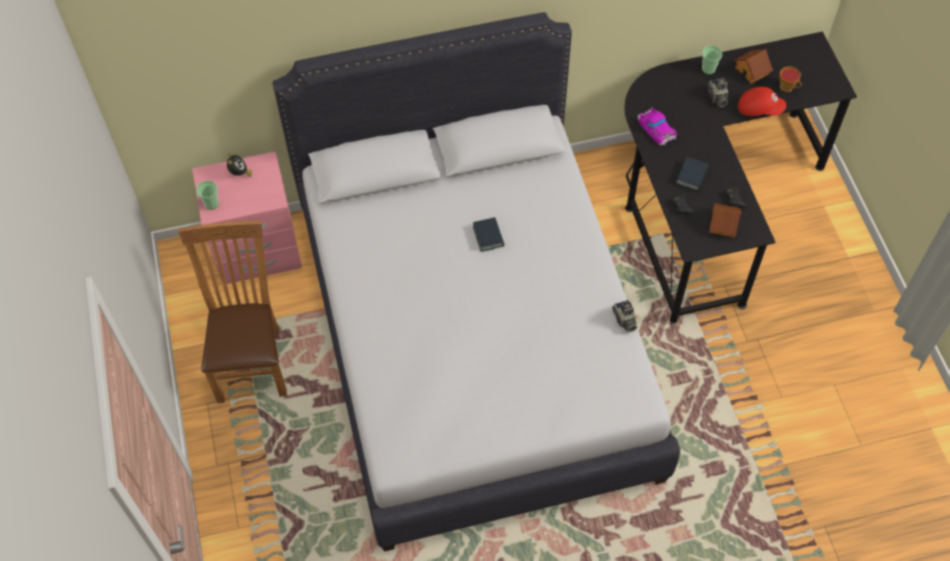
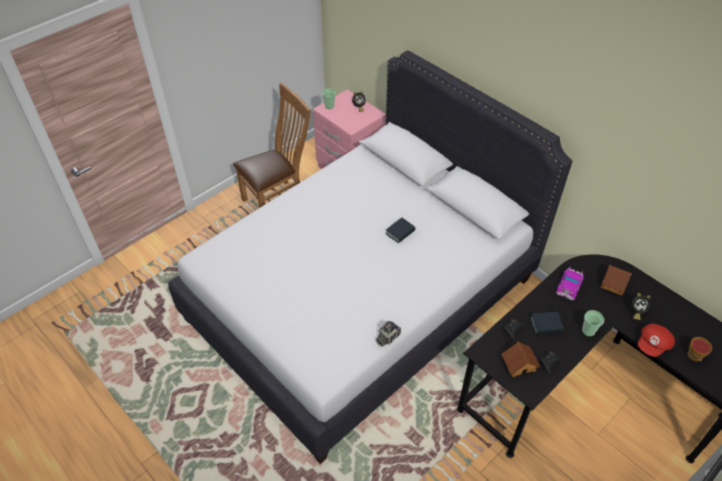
camera: 60 degrees right, 10 degrees down
(708, 69) = (657, 295): cup -> cup (588, 331)
(717, 97) = (635, 311): camera -> alarm clock
(752, 70) = (686, 325): toy house -> toy house (614, 283)
(759, 109) = (653, 345): red cap -> red cap turned 60 degrees clockwise

